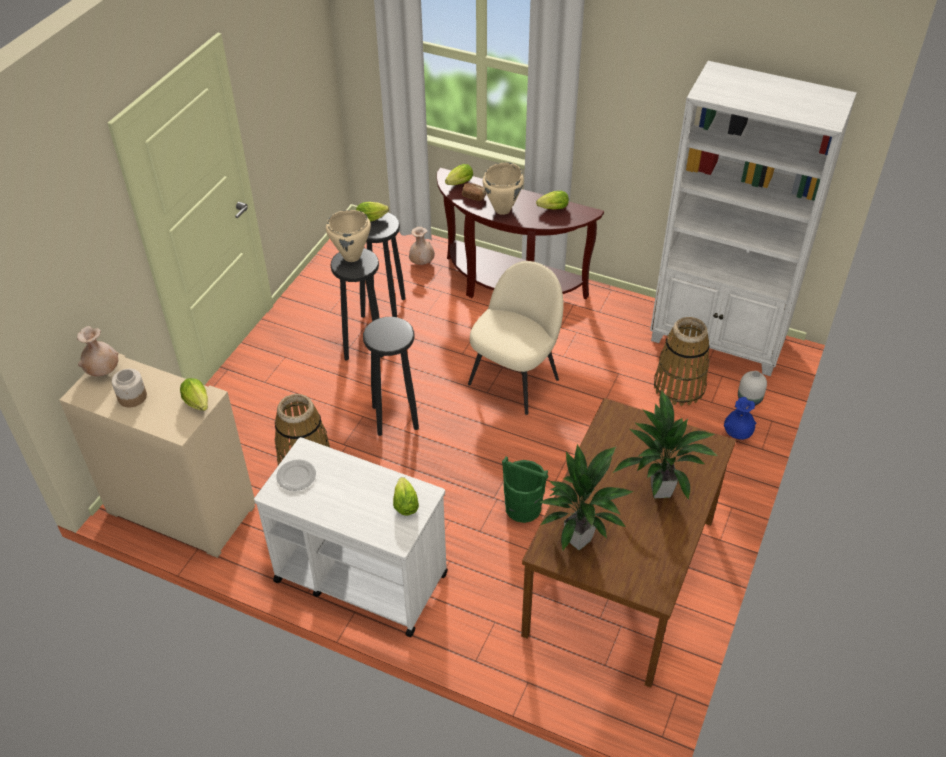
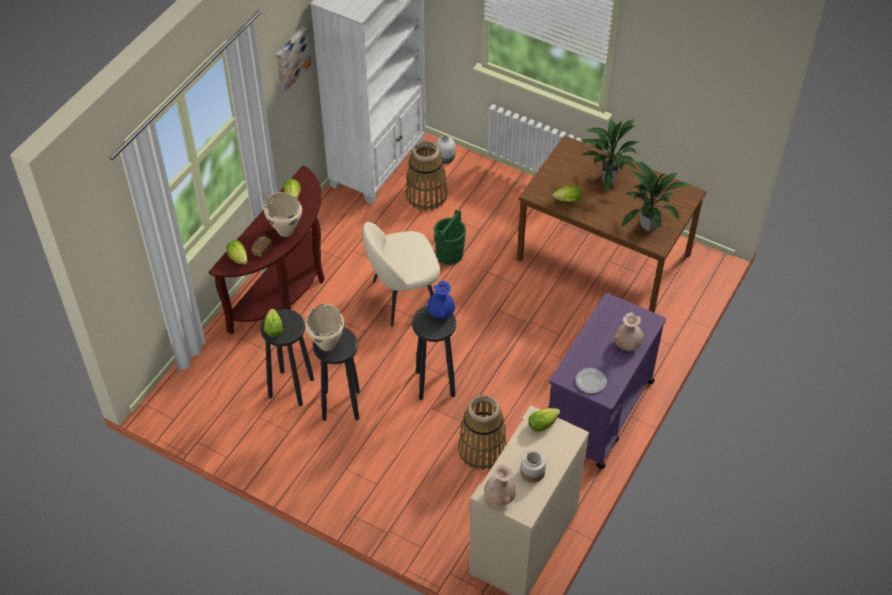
camera: 85 degrees left, 5 degrees up
(360, 576) = (599, 412): white cart -> purple cart
(405, 503) = (618, 315): lettuce -> lettuce (566, 200)
(422, 262) = (233, 354): beige vase -> beige vase (627, 344)
(515, 380) = (403, 297): beige chair -> beige chair turned 60 degrees counterclockwise
(523, 508) = (539, 305): green bucket -> green bucket (450, 254)
(658, 96) = (291, 58): none -> picture
(737, 434) = (479, 172): blue vase -> blue vase (441, 313)

